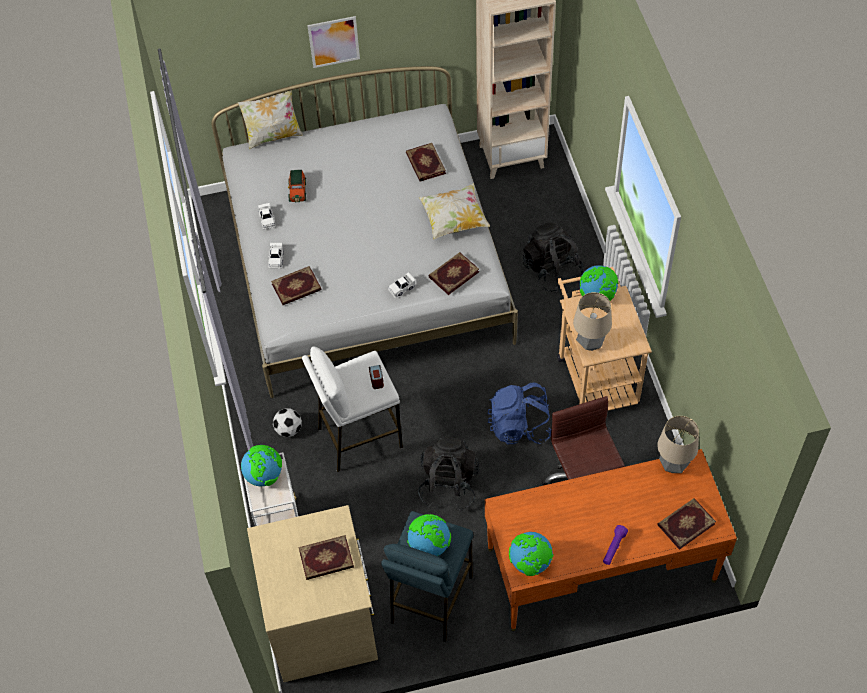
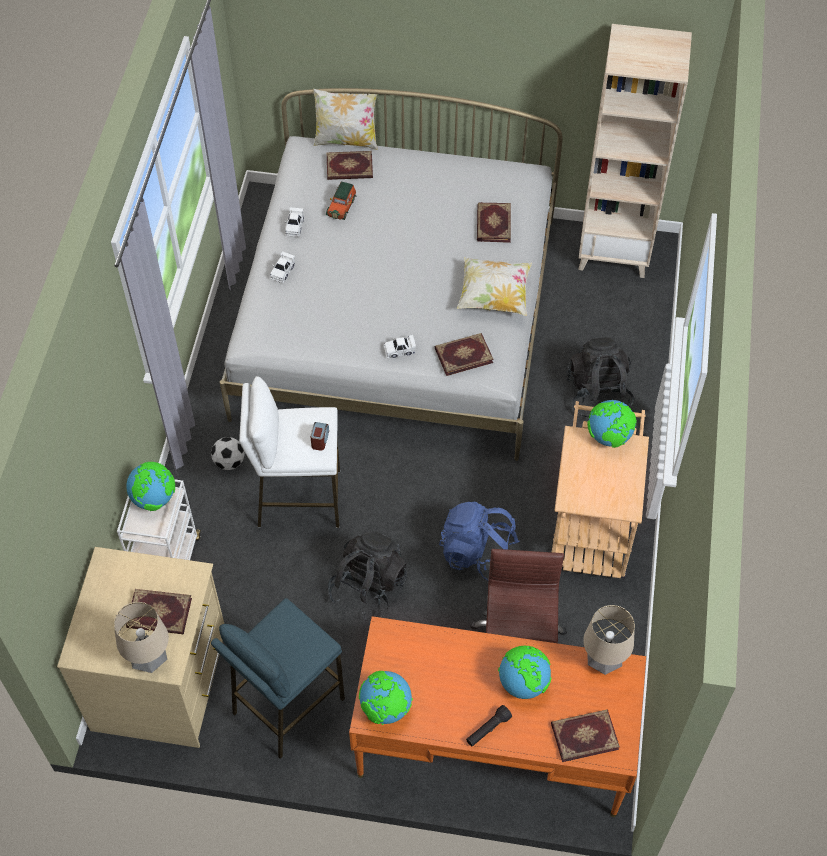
camera: 20 degrees right, 0 degrees up
(296, 288) = (288, 309): book -> book (349, 168)
(334, 41) = (434, 53): picture -> none
(429, 545) = (284, 643): globe -> globe (523, 683)
(590, 344) = (574, 487): table lamp -> table lamp (150, 661)
(613, 548) = (488, 729): purple flashlight -> black flashlight

